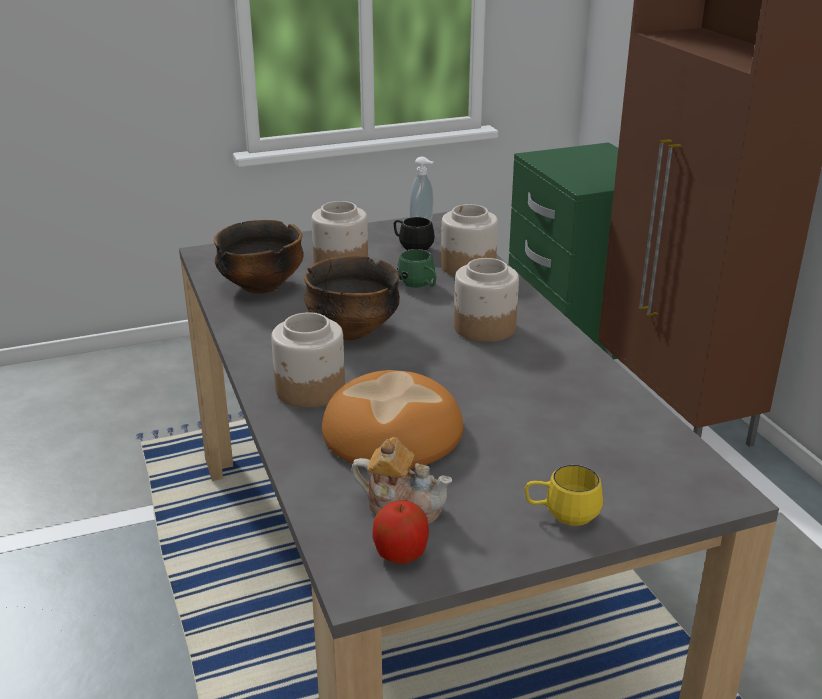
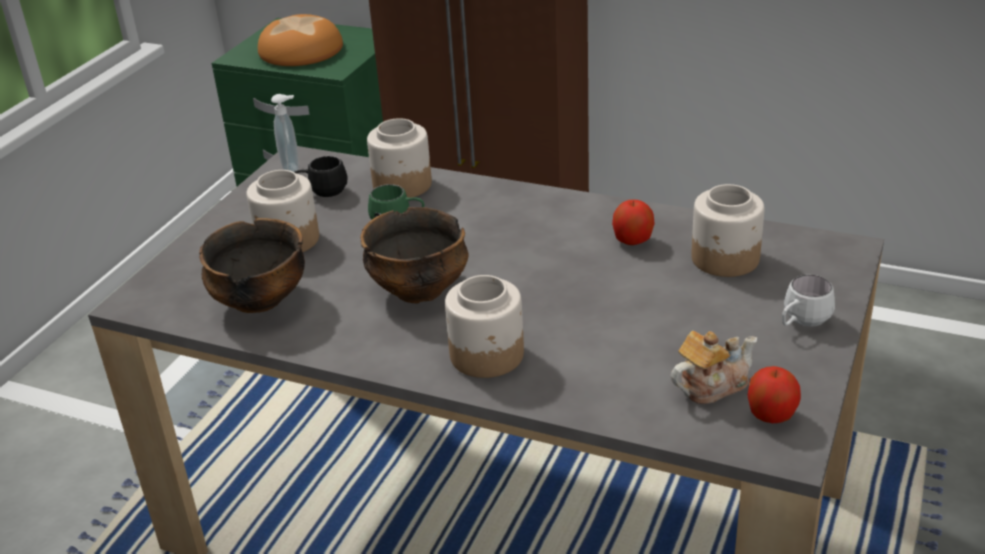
camera: 45 degrees left, 5 degrees up
(392, 433) = (607, 345): bread -> bread (301, 51)
(484, 328) = (513, 228): jar -> jar (725, 259)
(550, 382) = (632, 241): none -> apple
(561, 515) = (801, 323): yellow mug -> white mug

